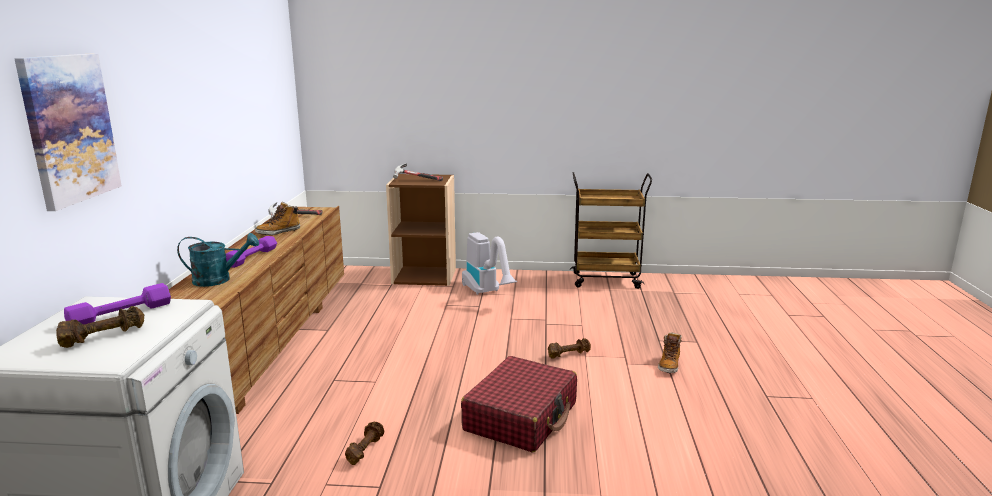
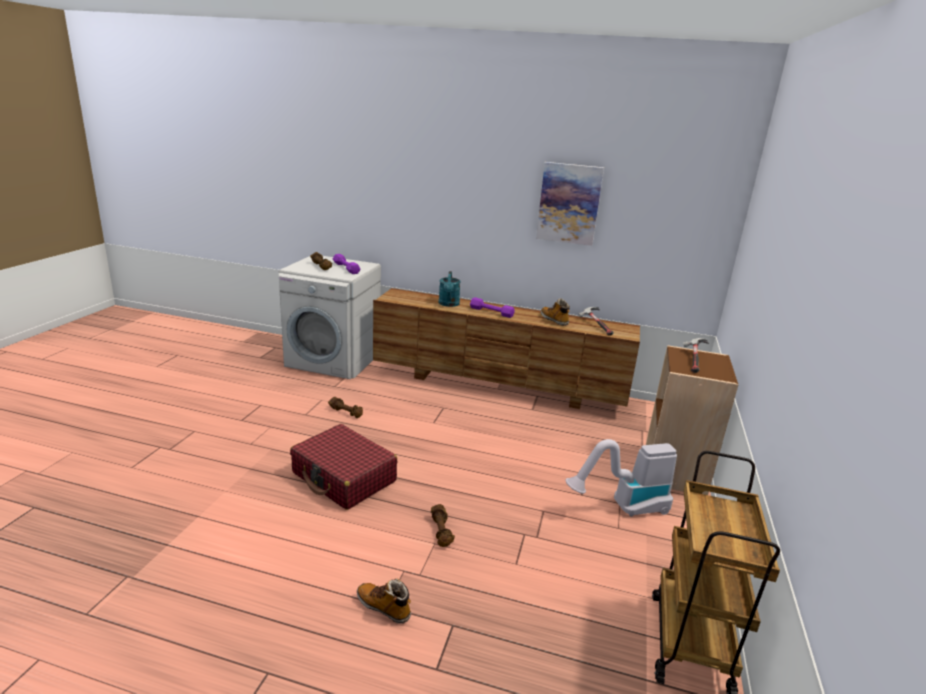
camera: 100 degrees right, 5 degrees up
(69, 129) = (397, 184): picture -> picture (569, 203)

